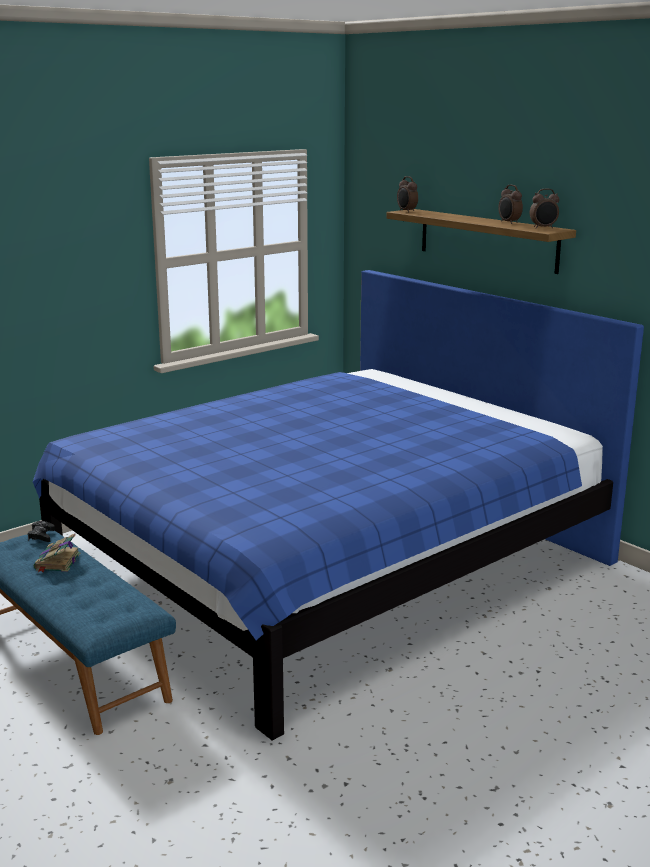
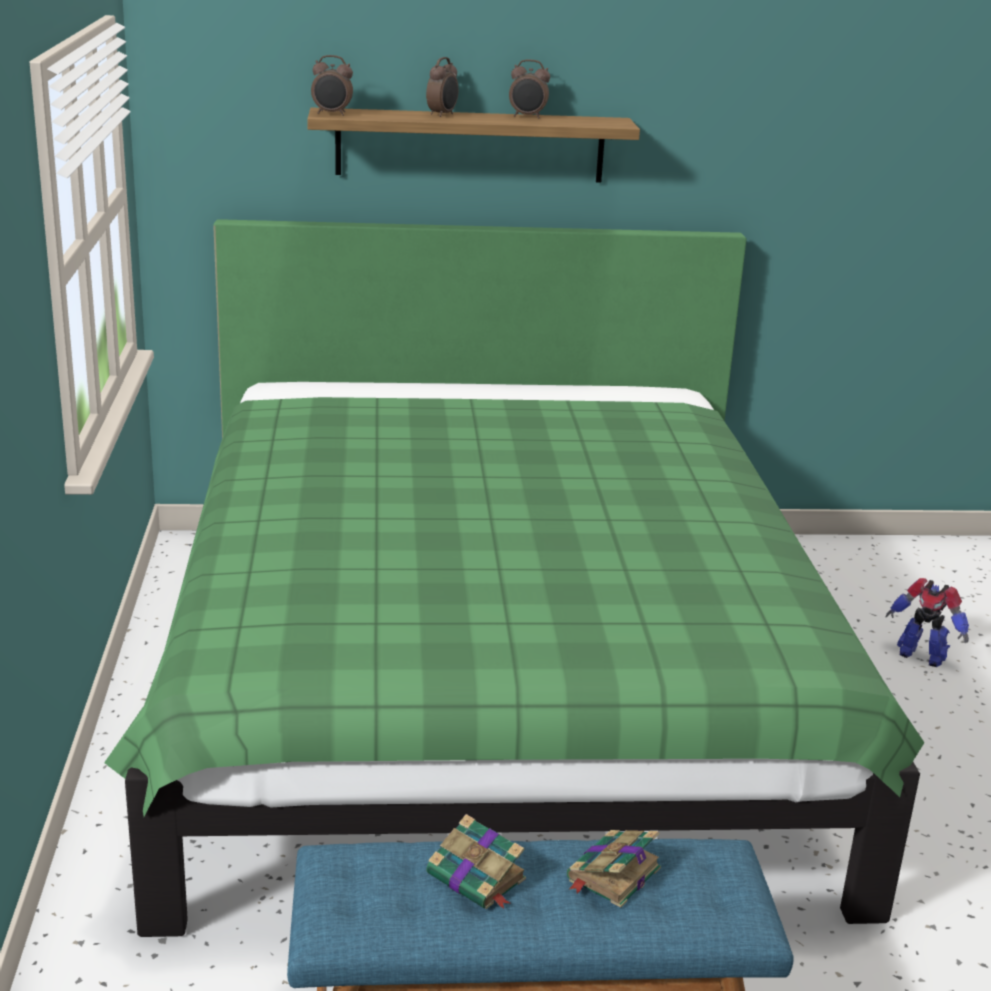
camera: 55 degrees left, 5 degrees up
(41, 536) = (350, 861): black game controller -> none
(92, 588) = (612, 875): none -> book
(328, 563) = (488, 692): blue bed -> green bed
(543, 228) = (596, 120): alarm clock -> alarm clock (442, 115)
(608, 676) = (921, 655): none -> toy robot

